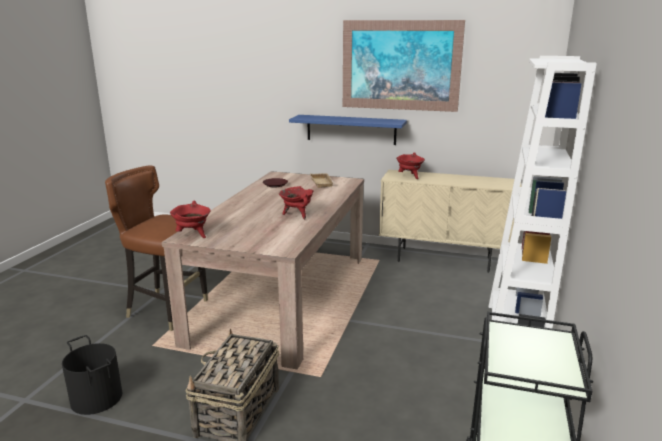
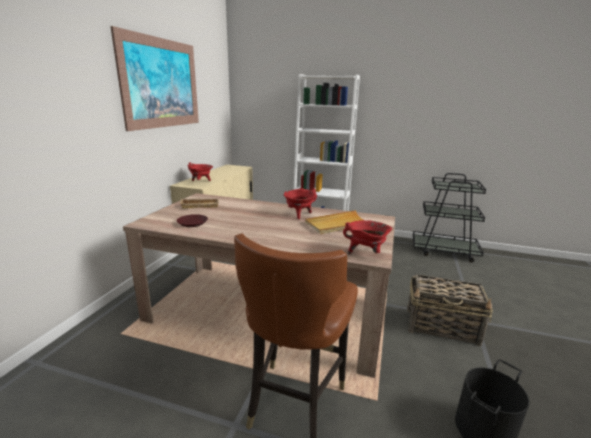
camera: 90 degrees left, 0 degrees up
(266, 229) = (339, 224): none -> beige tray
(351, 129) = (136, 155): blue shelf -> none

